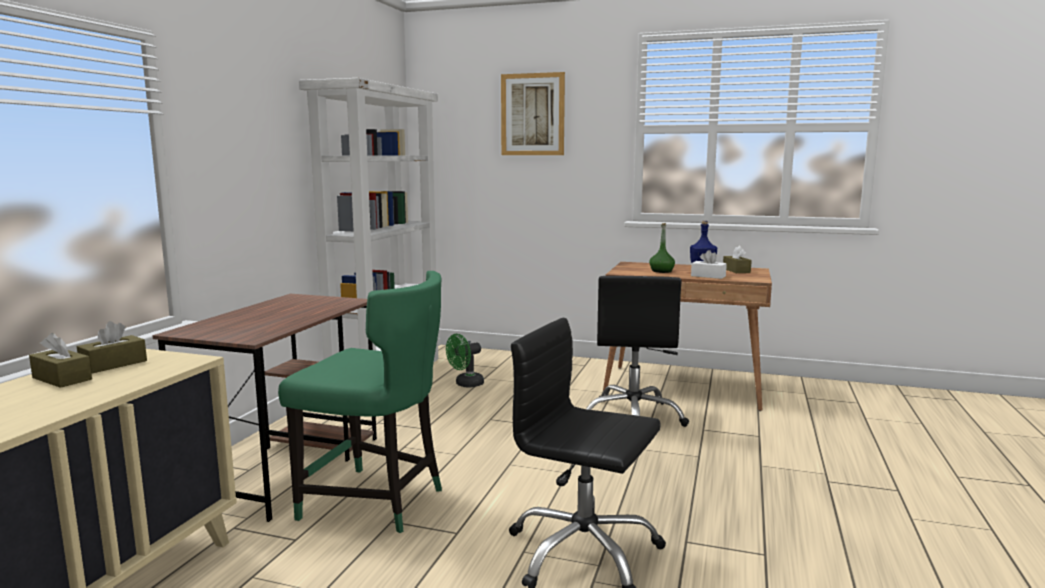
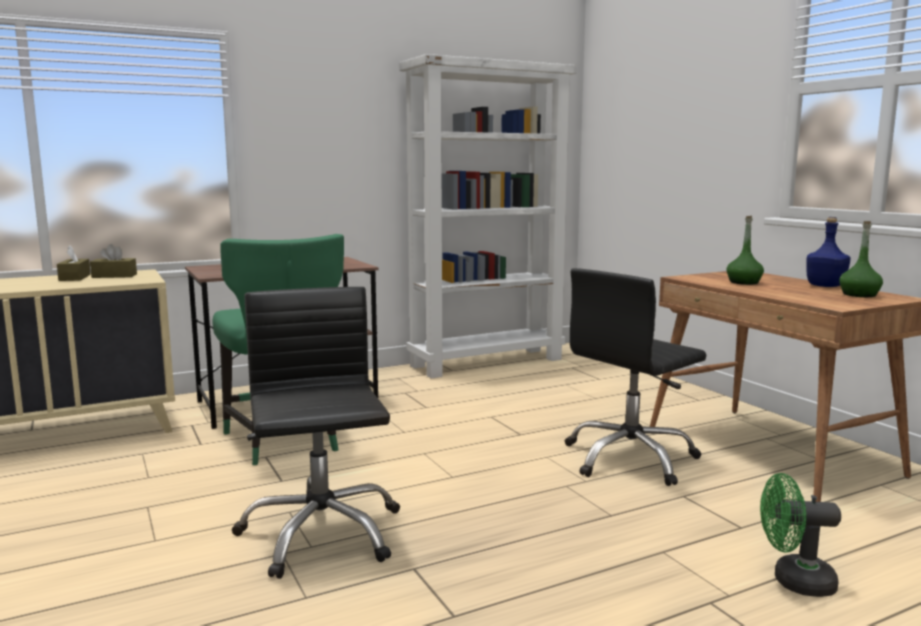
camera: 45 degrees right, 0 degrees up
(465, 384) = (536, 385): green fan -> green fan (794, 581)
(532, 114) = (684, 81): picture -> none
(708, 276) = (782, 294): white tissue box -> none
(736, 270) = (859, 295): brown tissue box -> green bottle

